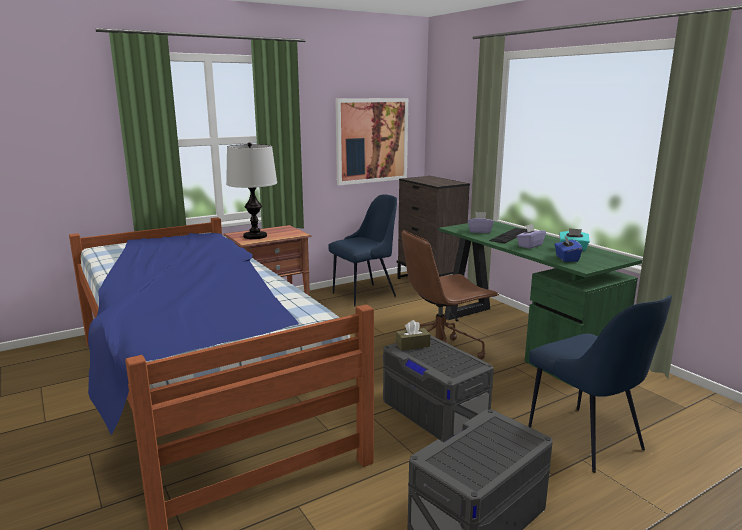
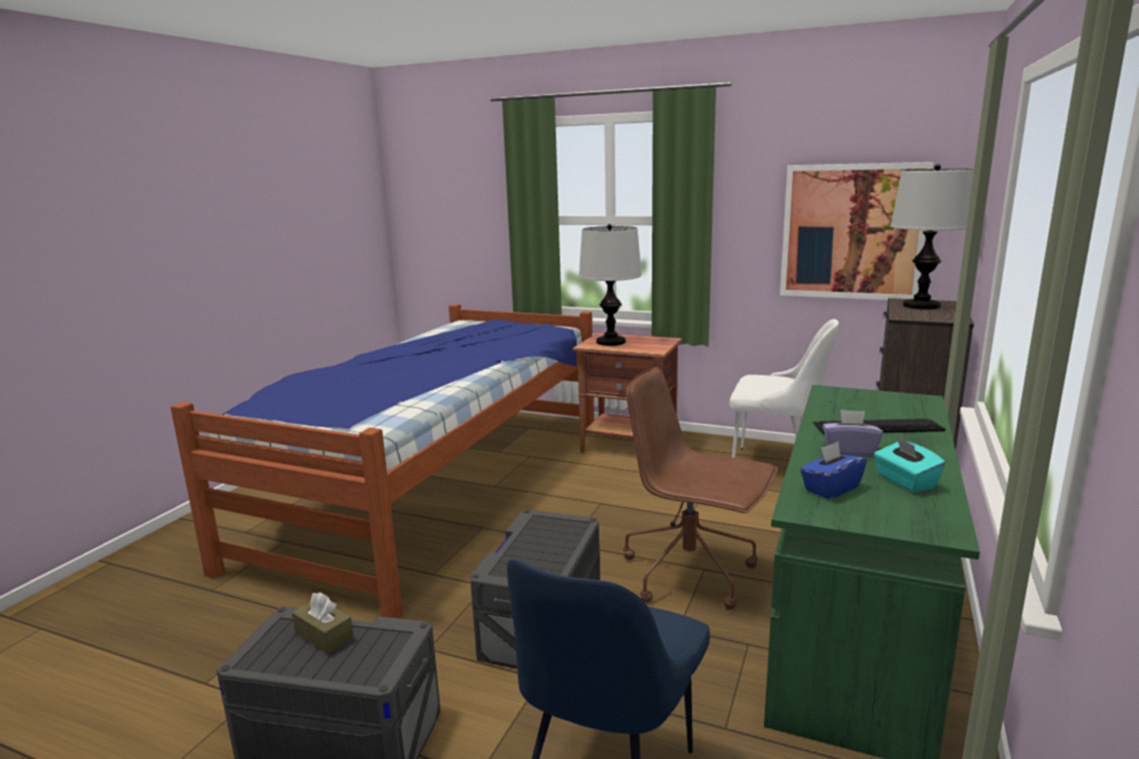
camera: 55 degrees right, 0 degrees up
(364, 294) = (774, 464): blue chair -> white chair
(412, 345) = (550, 522): brown tissue box -> brown tissue box (324, 635)
(424, 179) = (920, 305): none -> table lamp
(479, 231) = (852, 406): purple tissue box -> none

